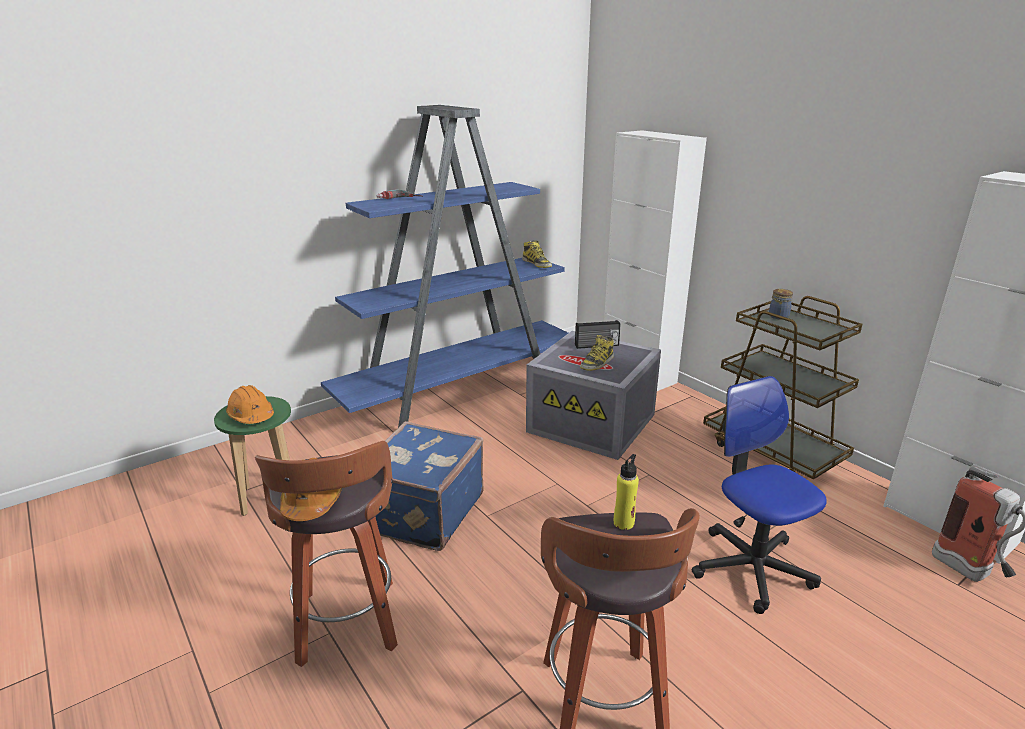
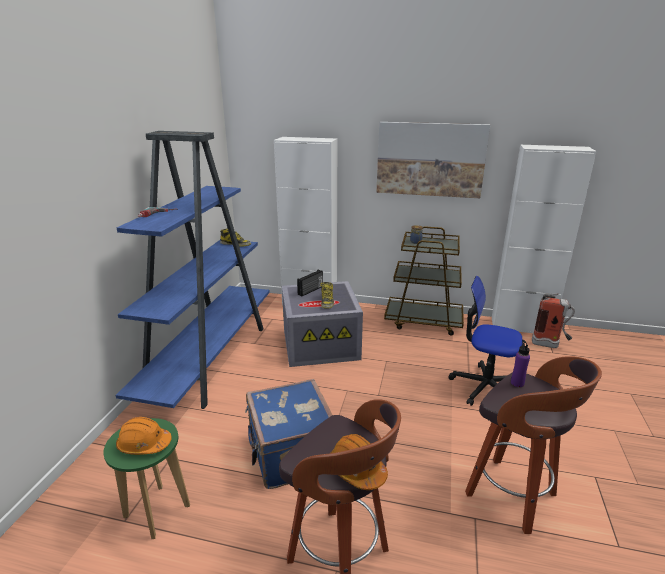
camera: 40 degrees left, 0 degrees up
(624, 523) = (517, 383): yellow bottle -> purple bottle
(836, 184) = (430, 159): none -> picture

